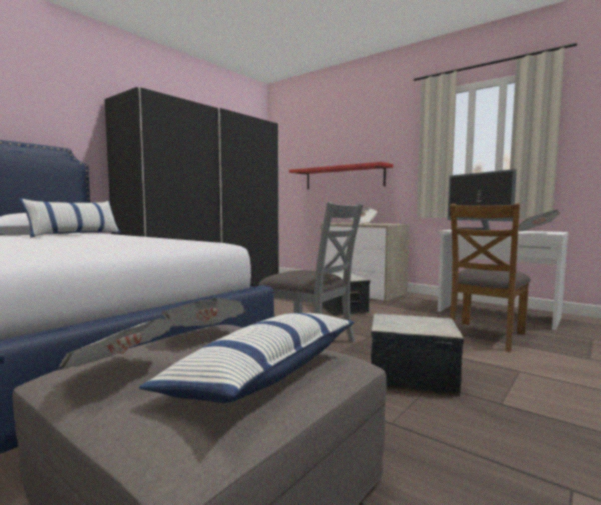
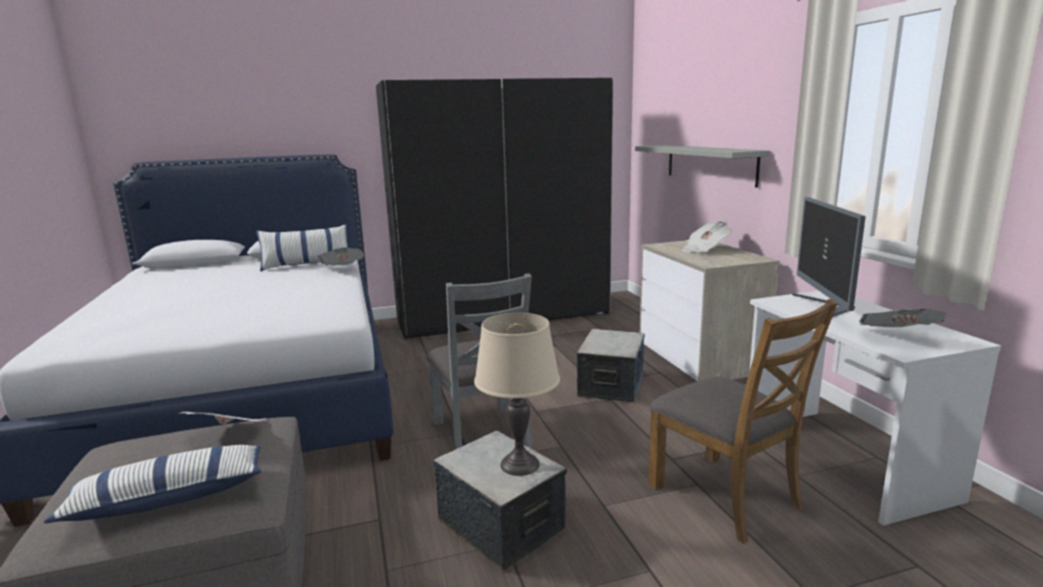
camera: 35 degrees right, 10 degrees up
(120, 373) = (116, 462): newspaper -> newspaper (343, 269)
(343, 178) = (709, 164): red shelf -> grey shelf
(427, 321) = (520, 464): none -> beige table lamp
(485, 336) = (725, 496): brown chair -> brown chair turned 105 degrees counterclockwise

